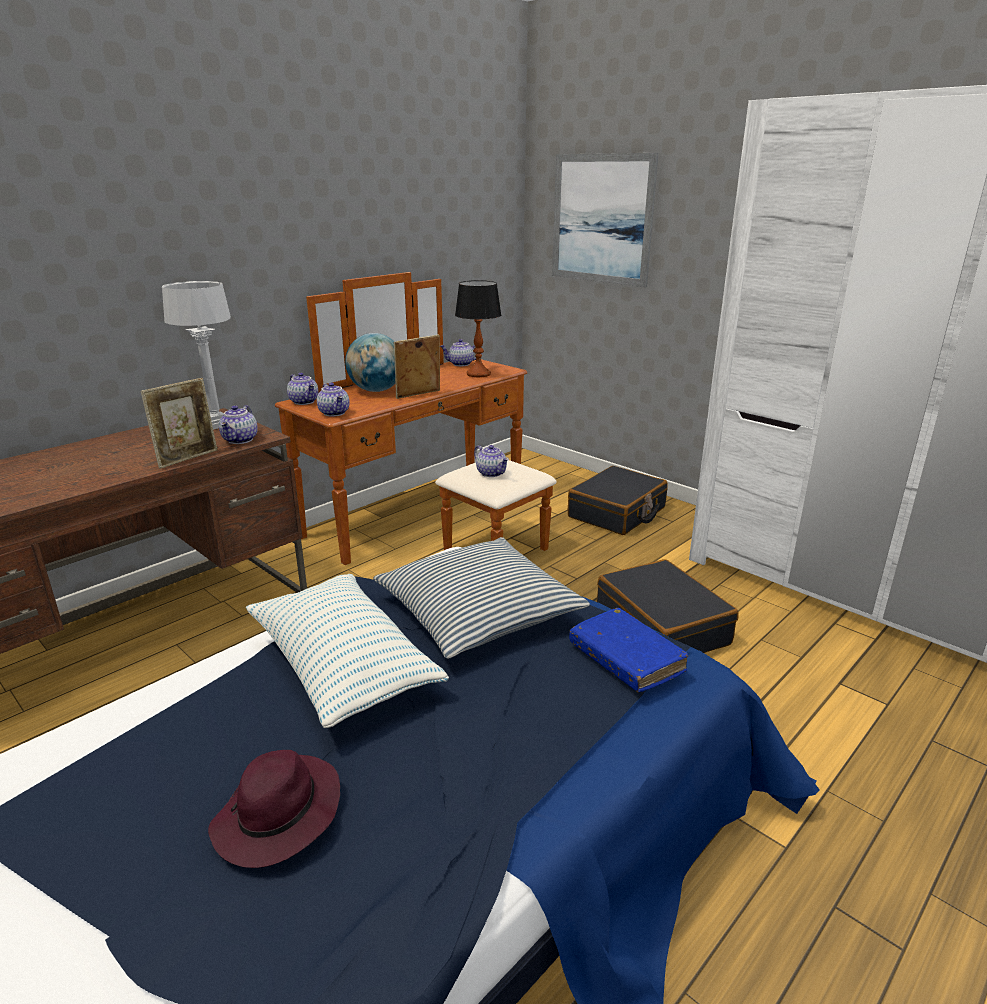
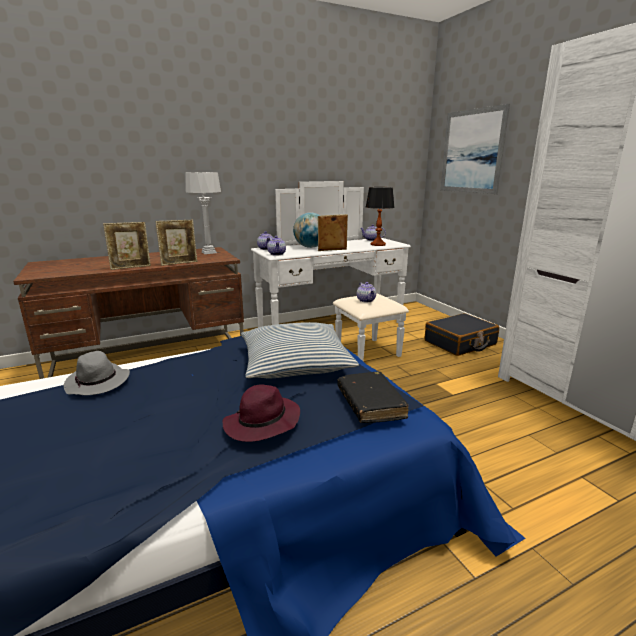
camera: 20 degrees right, 5 degrees down
(103, 480) = (131, 267): none -> picture frame
(186, 717) = (98, 383): none -> grey hat
(241, 440) = (213, 259): teapot -> none
(278, 817) = (95, 438): purple hat -> purple hat (262, 424)
(342, 666) = (195, 375): pillow -> none
(434, 520) = (339, 331): brown dresser -> white dresser
(626, 659) = (370, 404): blue book -> black book
(662, 626) = (455, 412): black suitcase -> none

